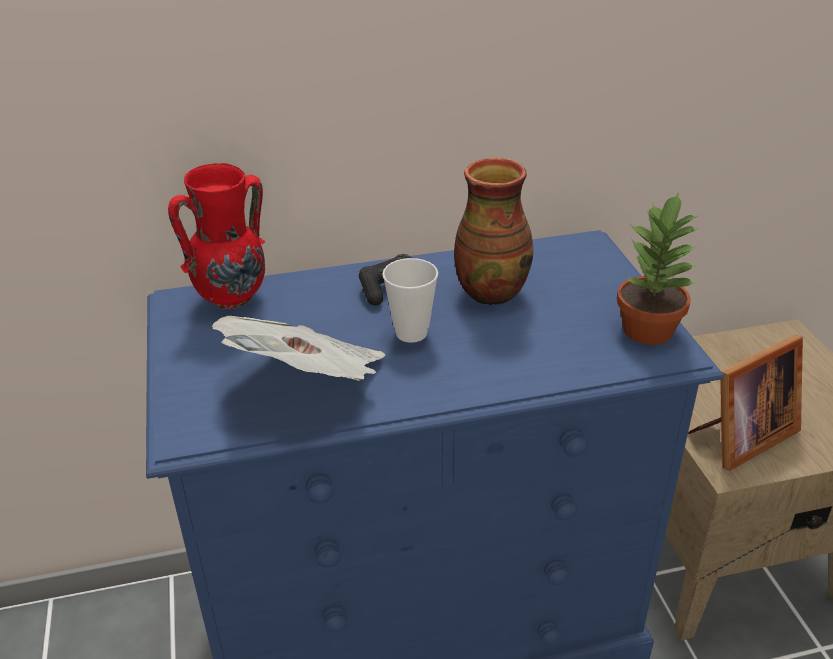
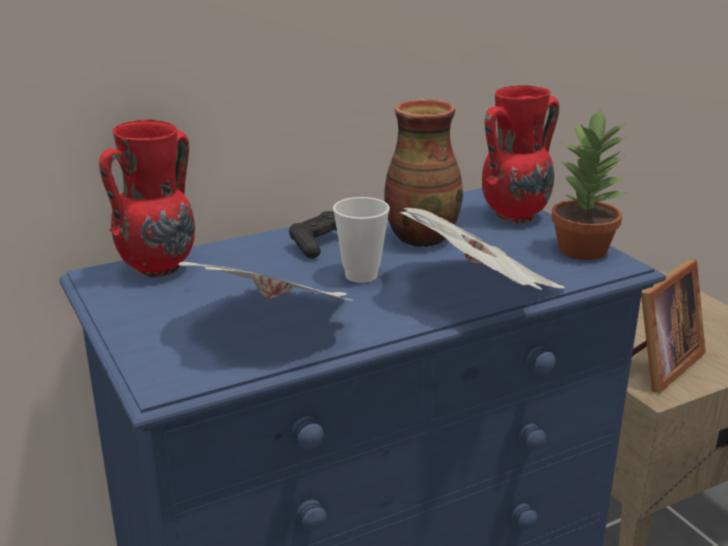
camera: 15 degrees left, 10 degrees down
(518, 368) = (480, 289): none -> newspaper
(597, 275) = (513, 216): none -> red vase

